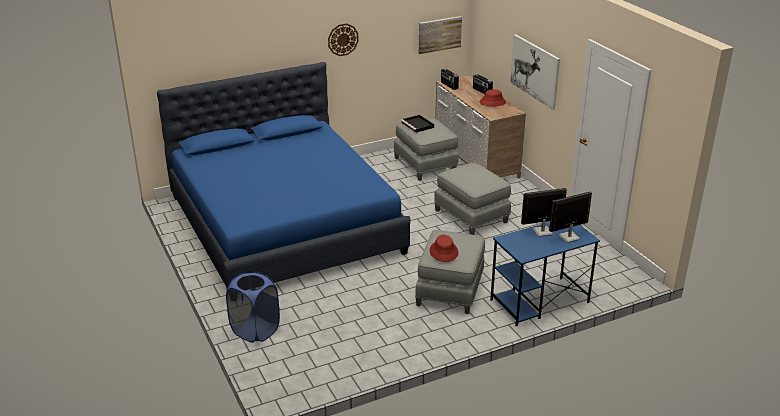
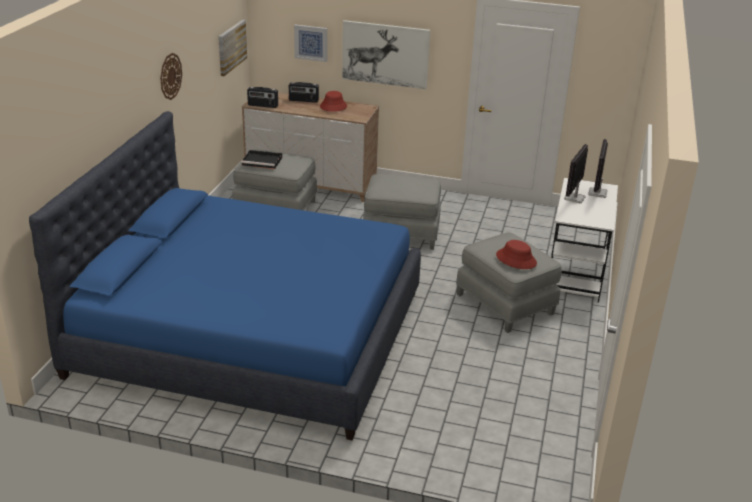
camera: 50 degrees left, 0 degrees up
(255, 330) = (430, 450): blue laundry basket -> none
(498, 47) = (311, 42): none -> picture
(539, 301) = (575, 273): blue desk -> white desk

